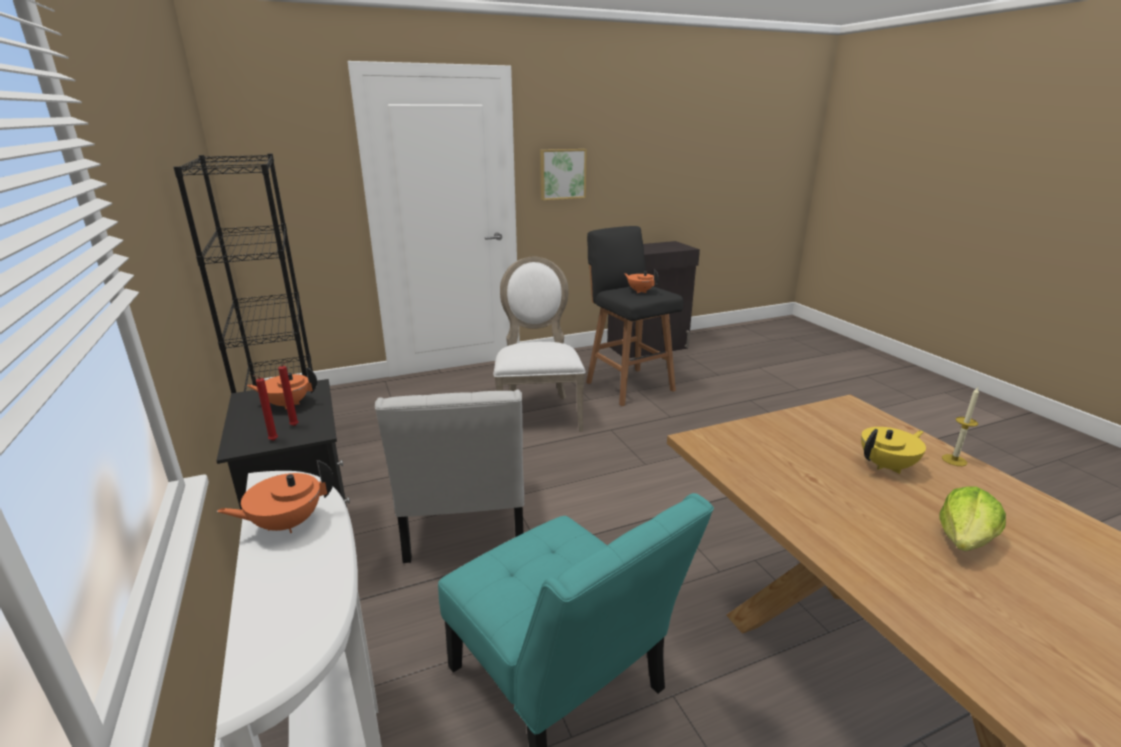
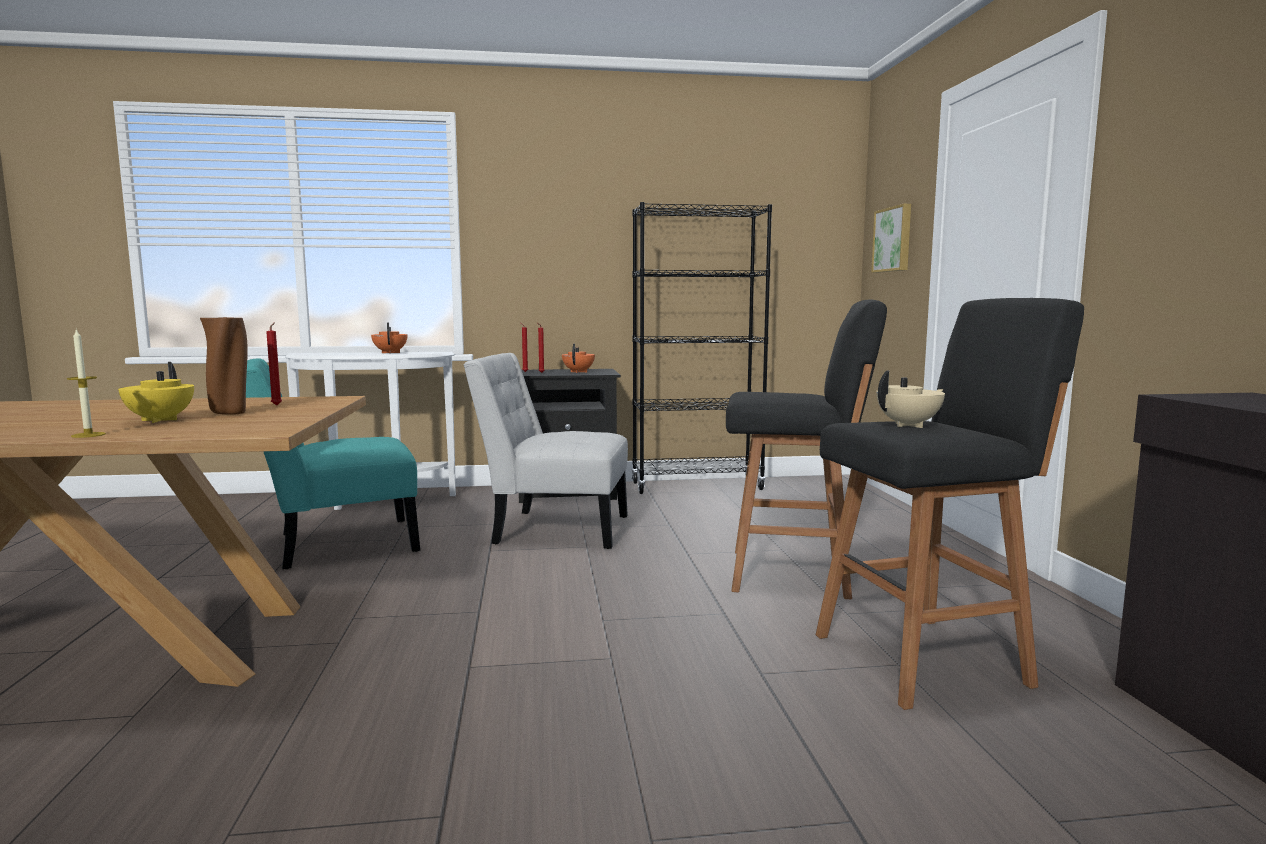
camera: 105 degrees right, 15 degrees down
(538, 413) = (794, 573): white chair -> black stool
(562, 174) = (1169, 202): picture -> picture (894, 239)
(640, 291) = (909, 425): orange teapot -> beige teapot
(766, 451) = (277, 405): none -> red candle
(824, 452) = (230, 413): none -> brown vase
(965, 540) = (53, 417): lettuce -> none

